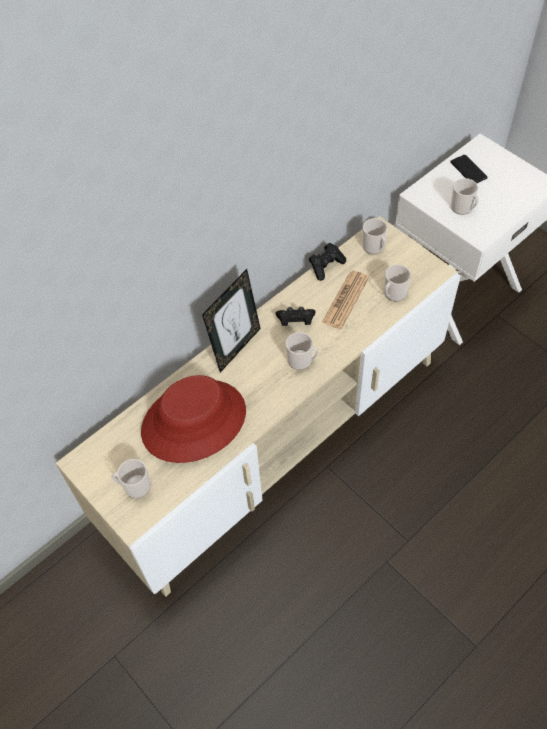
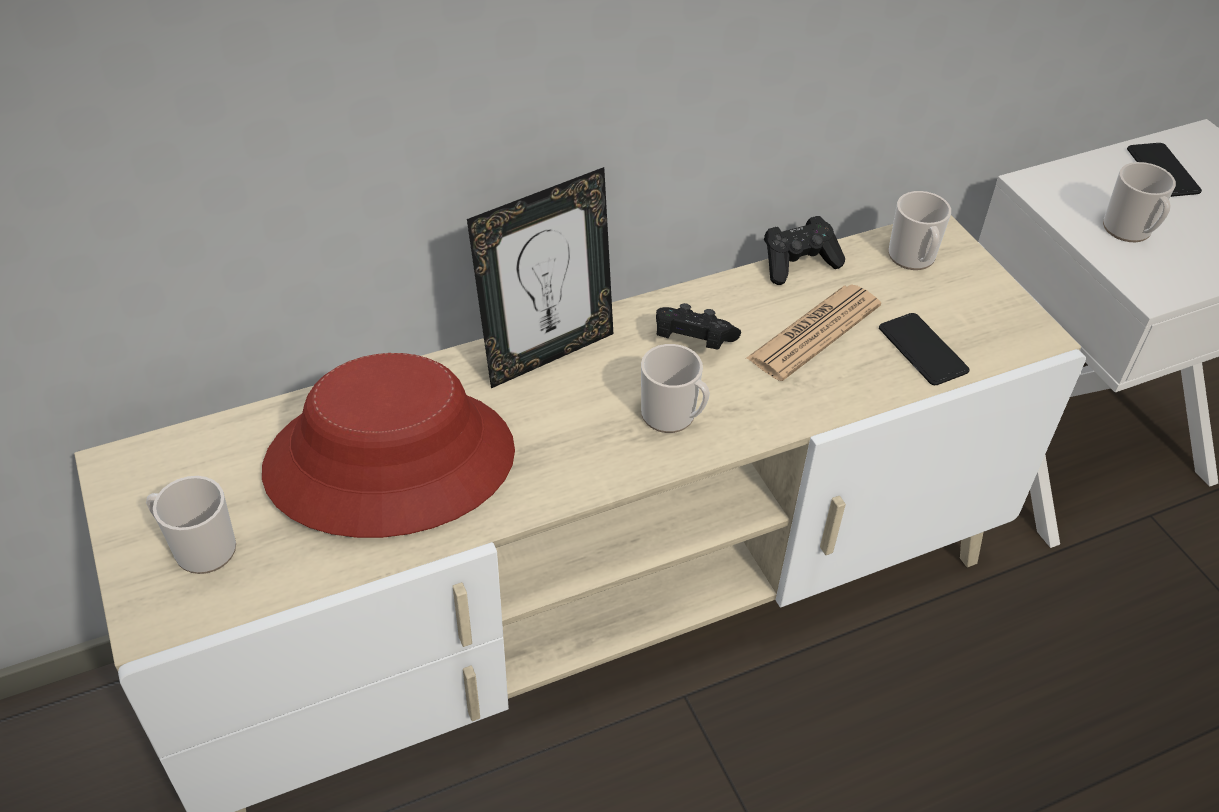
camera: 15 degrees right, 10 degrees down
(393, 294) = (922, 350): mug -> phone

